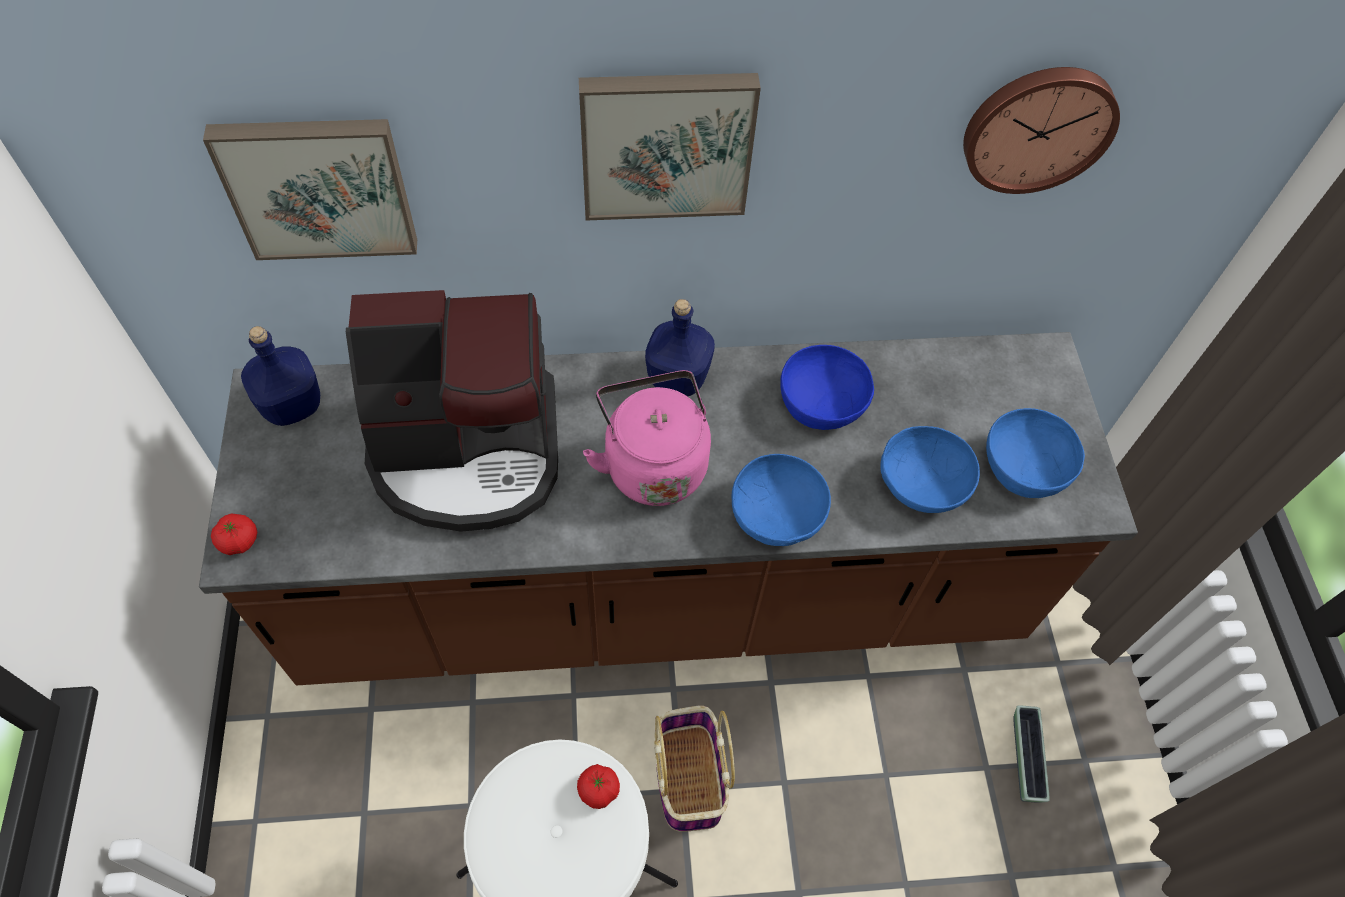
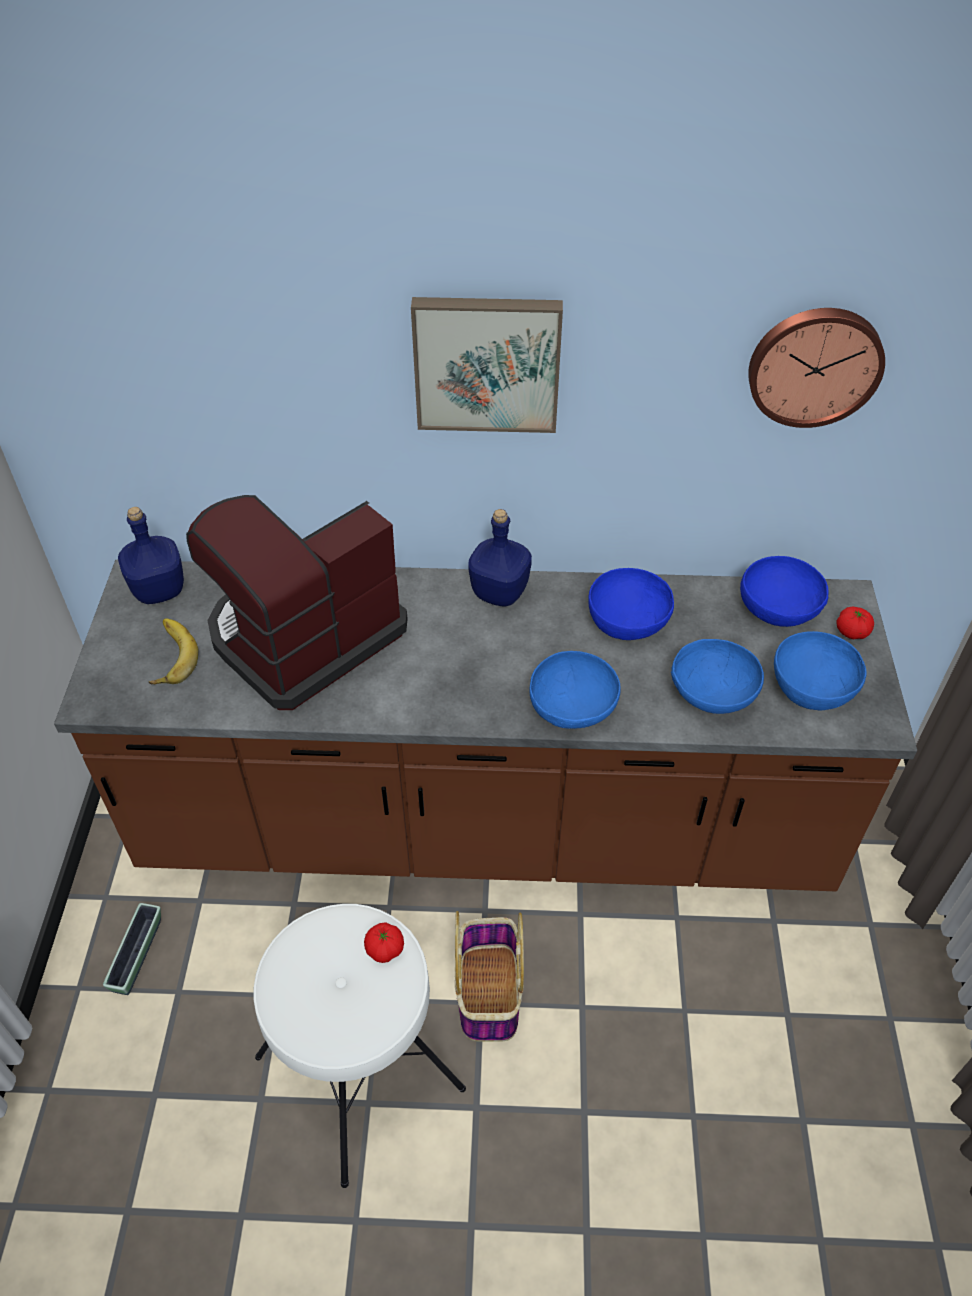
camera: 10 degrees right, 10 degrees down
(239, 541) = (94, 690): tomato -> tomato (852, 631)
(318, 489) = (169, 656): none -> banana
(319, 186) = (198, 386): picture -> none
(468, 451) = (303, 636): coffee machine -> coffee machine turned 135 degrees clockwise
(652, 463) = (466, 657): pink kettle -> none
(979, 375) = (779, 609): none -> blue bowl
(1025, 758) = (828, 1010): planter -> planter (137, 955)

